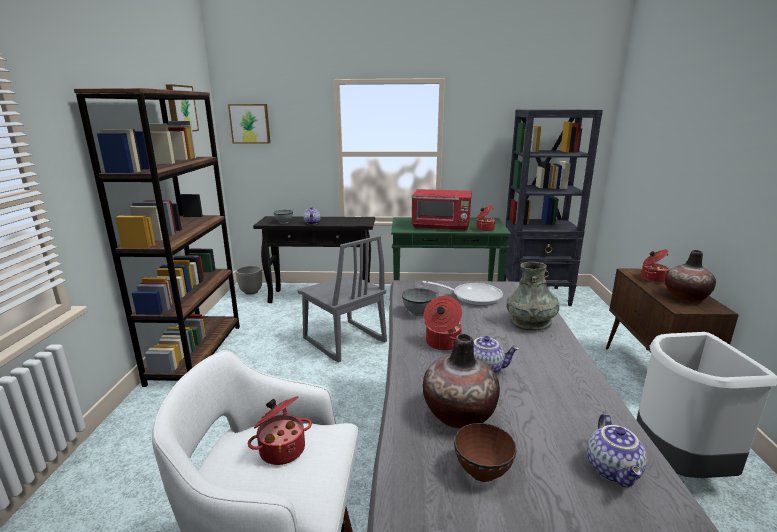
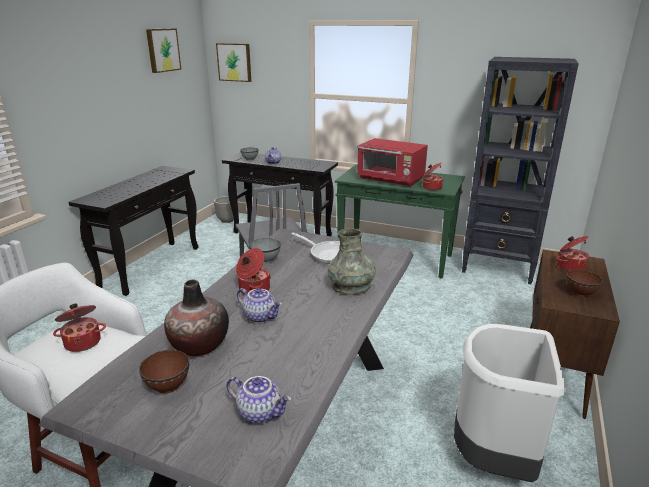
camera: 20 degrees right, 5 degrees up
(196, 353) = (151, 266): brown bookcase -> black console table
(614, 471) = (260, 412): teapot -> teapot turned 90 degrees counterclockwise
(685, 297) = (580, 293): vase -> brown bowl

